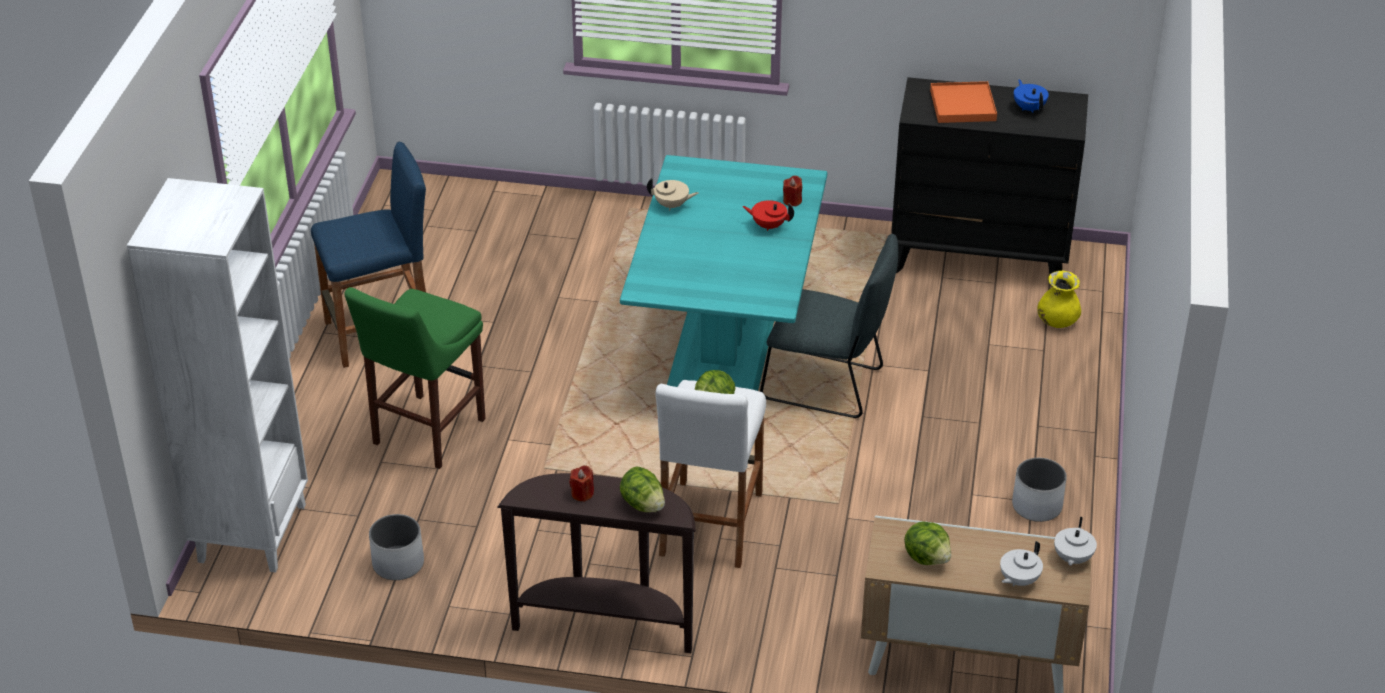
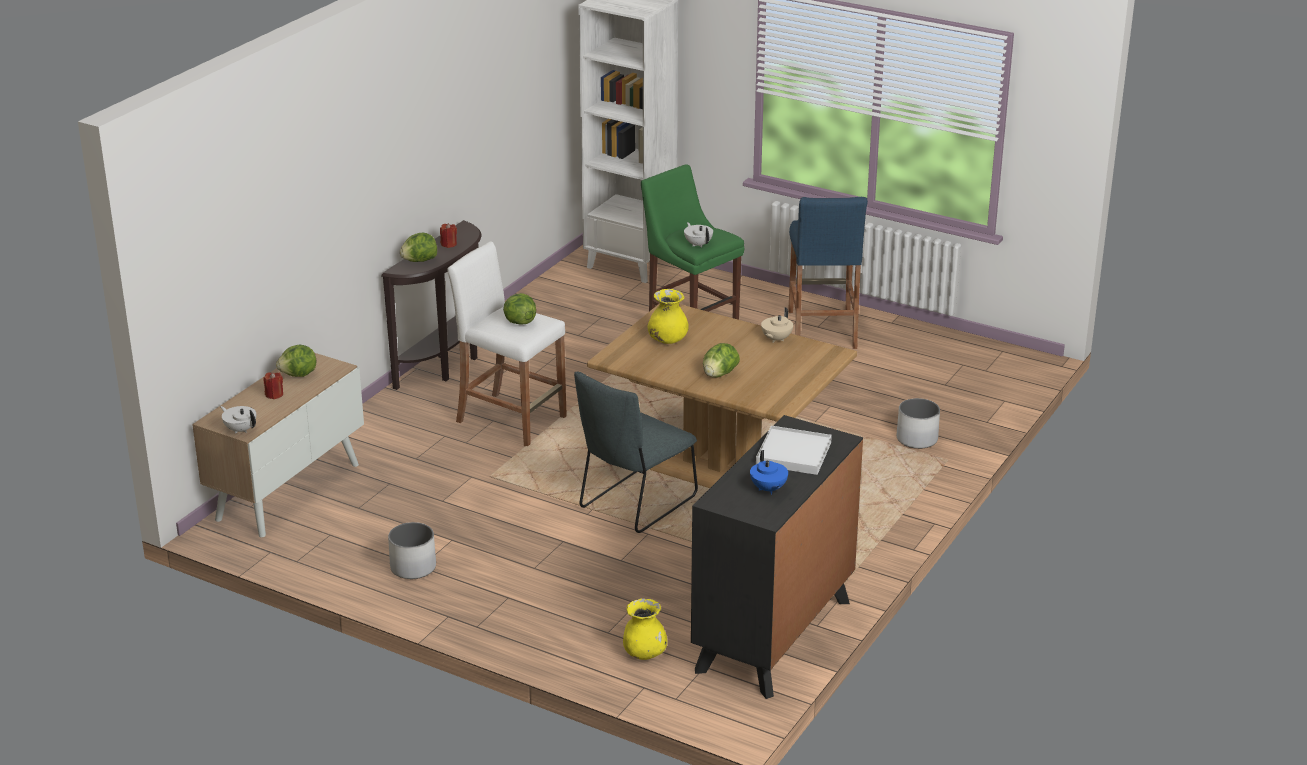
camera: 110 degrees right, 10 degrees down
(398, 563) = (563, 305): white planter -> white planter (917, 439)
(715, 274) = (667, 340): none -> yellow vase
(725, 344) = (720, 468): turquoise dining table -> brown dining table
(768, 225) = (719, 374): red teapot -> lettuce
(792, 201) = (749, 392): red candle -> red candle (274, 395)
(962, 105) = (794, 454): orange tray -> white tray
(1018, 580) = (243, 403): white teapot -> white teapot (698, 244)
(1029, 108) = (768, 489): blue teapot -> blue teapot turned 75 degrees clockwise

